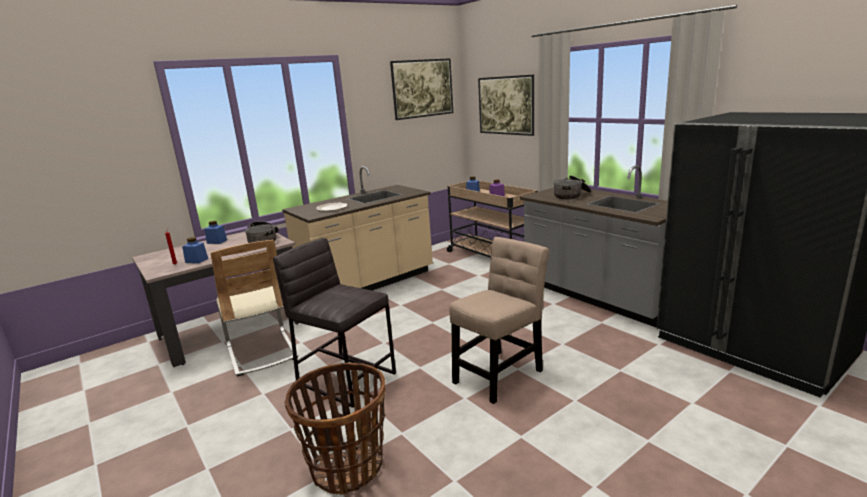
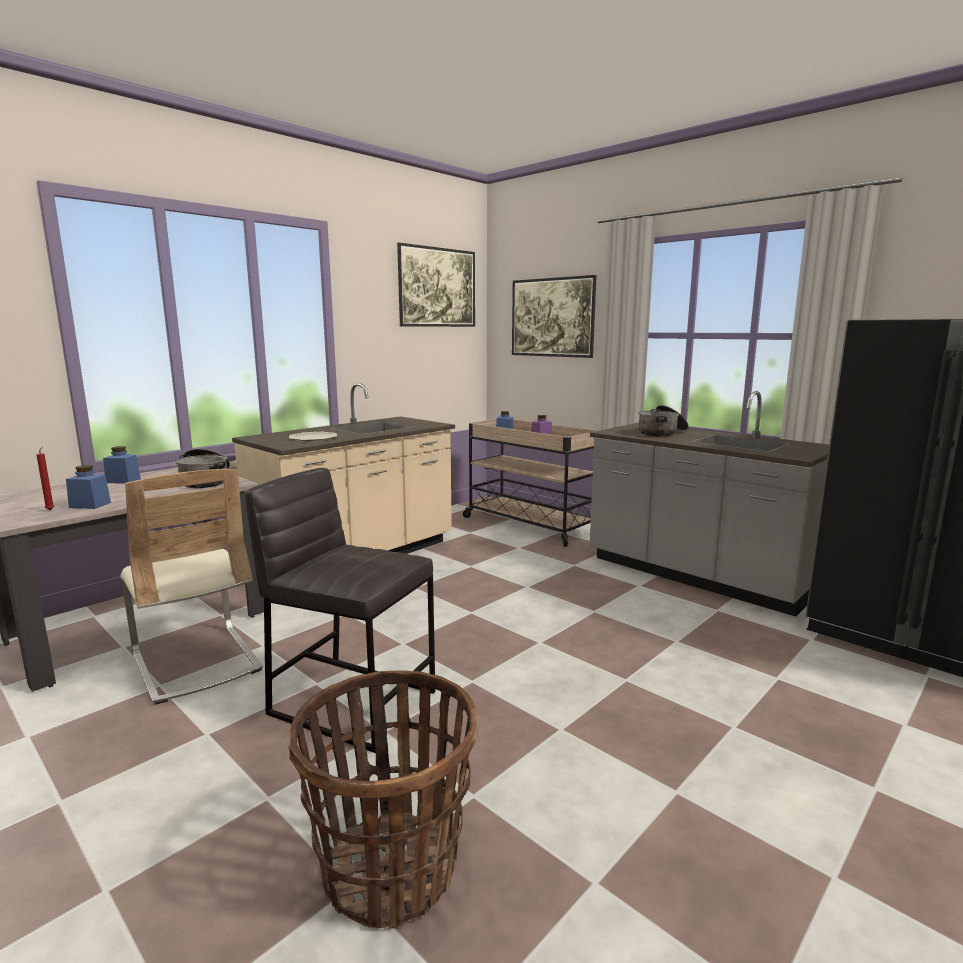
camera: 10 degrees left, 5 degrees down
(500, 373) = (602, 688): beige chair -> none

